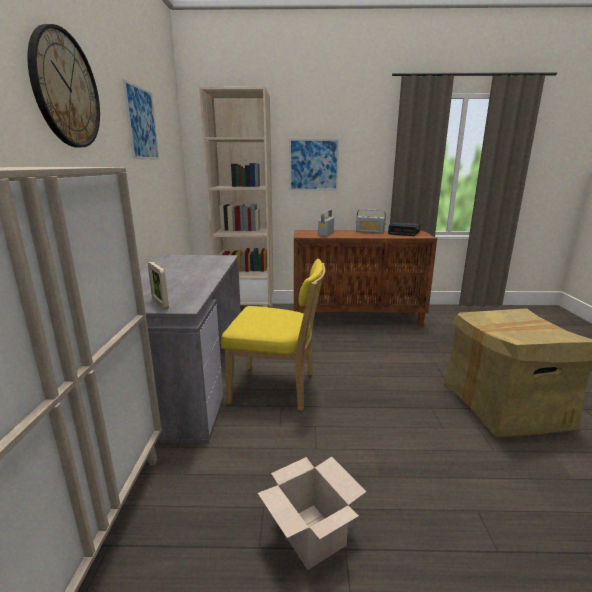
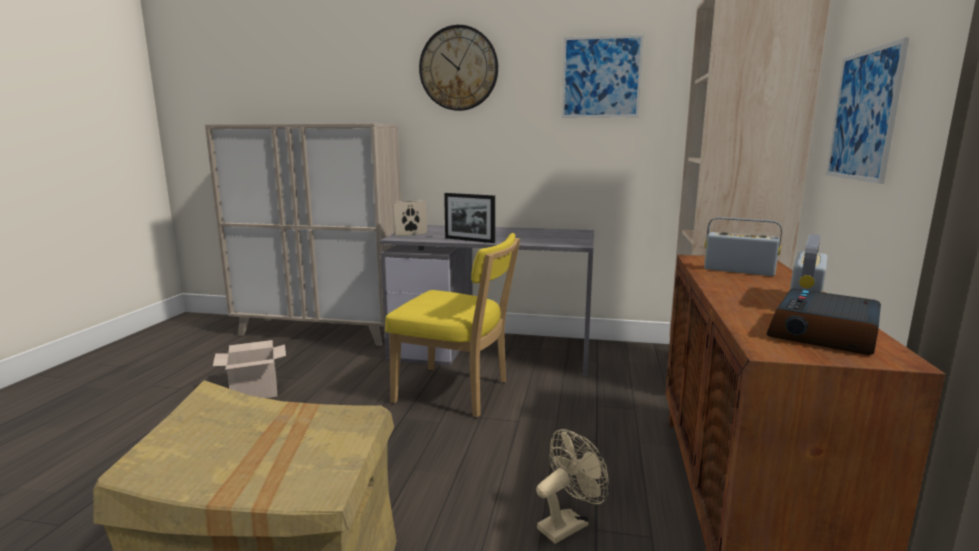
camera: 100 degrees right, 5 degrees down
(204, 281) = (469, 240): none -> picture frame
(277, 388) = (457, 393): yellow chair -> yellow chair turned 90 degrees counterclockwise
(394, 346) = (568, 524): none -> beige fan

